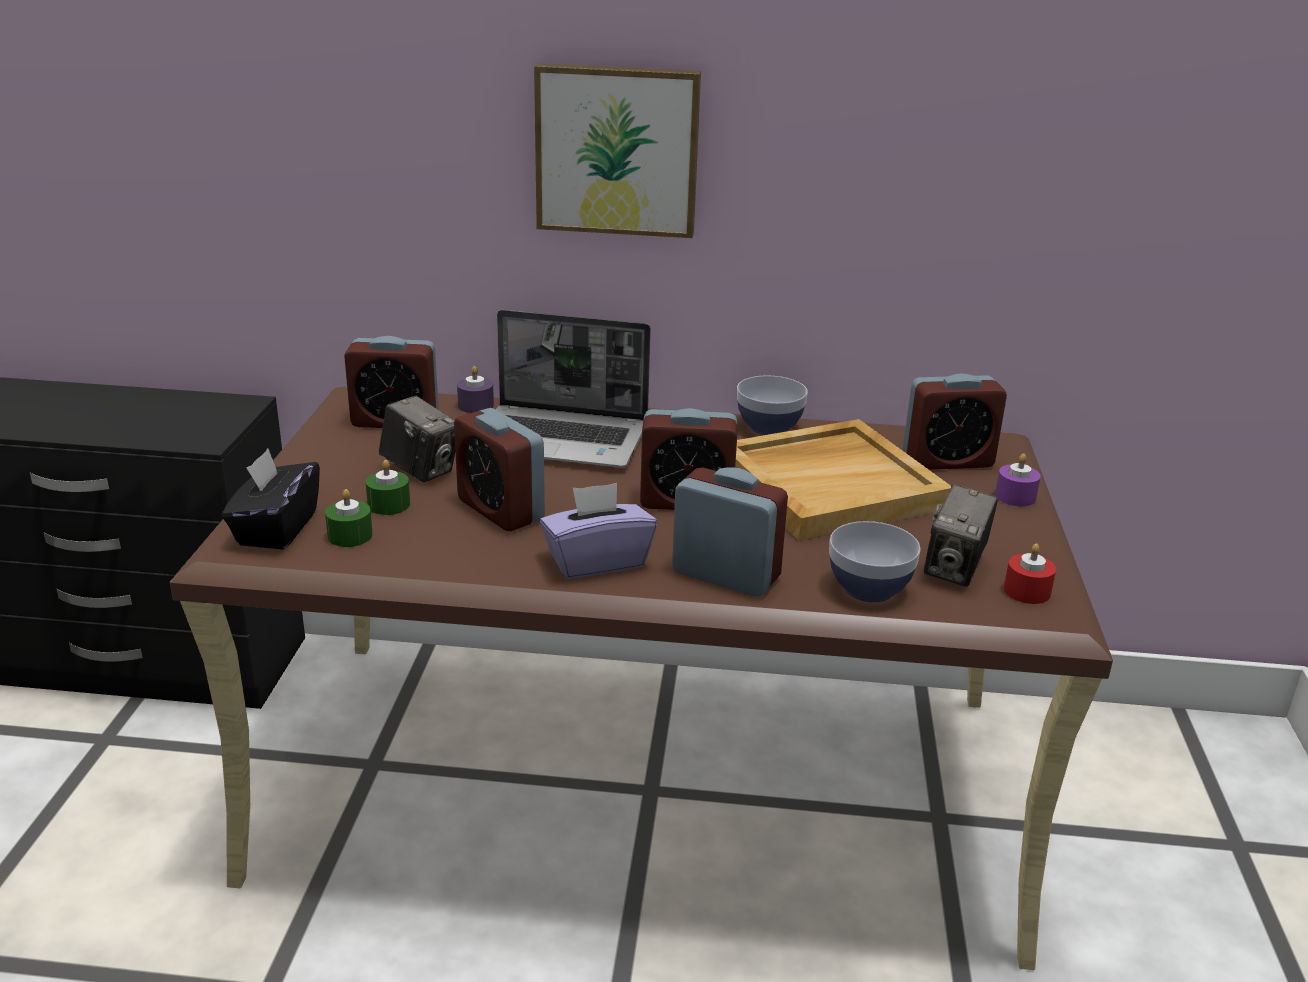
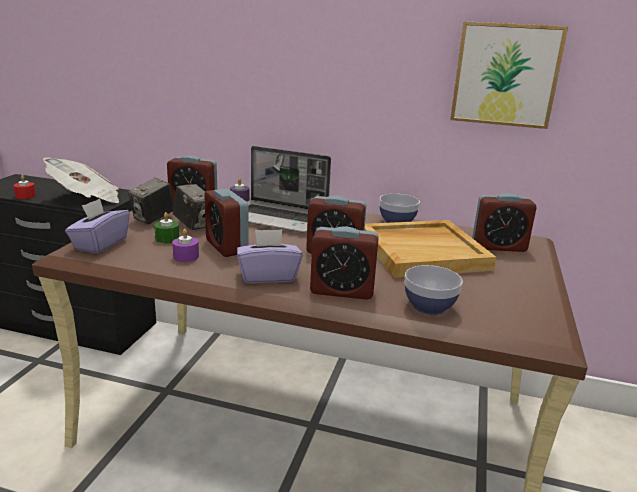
camera: 10 degrees right, 5 degrees down
(170, 424) = (86, 198): none -> newspaper
(276, 529) = (100, 244): black tissue box -> purple tissue box
(350, 536) = (137, 251): green candle -> none
(617, 150) = (323, 62): picture -> picture (505, 74)
(726, 575) = (342, 291): alarm clock -> alarm clock turned 150 degrees clockwise
(954, 569) = (488, 302): camera -> camera (153, 219)
(1015, 496) = (537, 268): purple candle -> purple candle (186, 256)
(1027, 591) = (533, 319): red candle -> red candle (25, 196)

